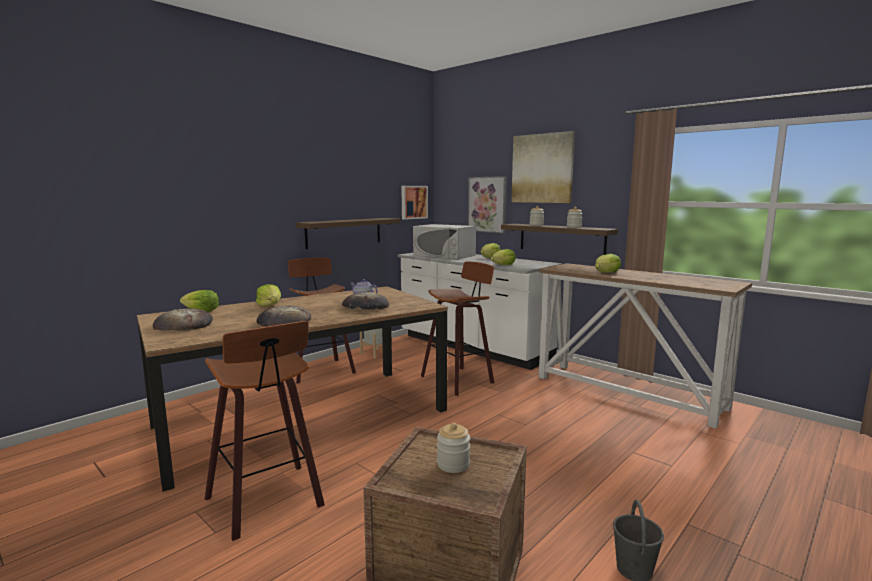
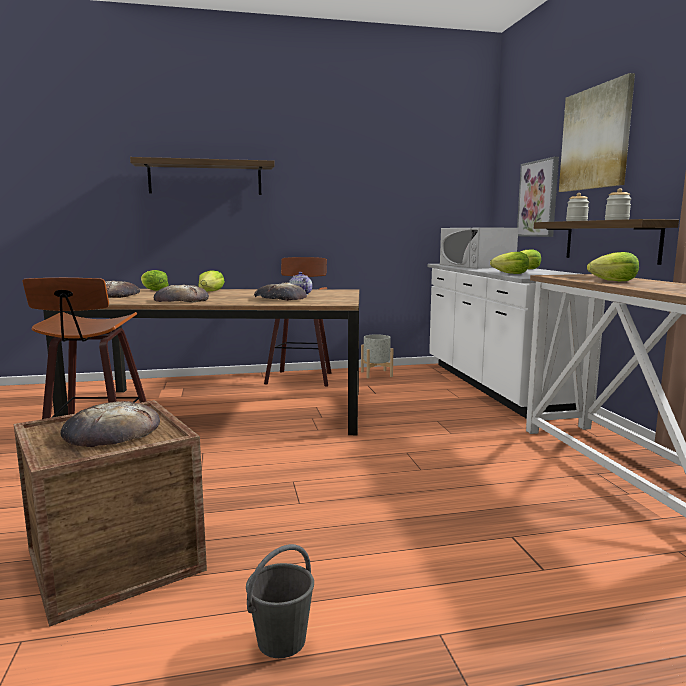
camera: 35 degrees right, 0 degrees up
(344, 232) = (355, 233): shelf -> shelf (205, 178)
(413, 202) = (459, 201): picture -> none
(453, 464) = (111, 431): jar -> bread
(459, 379) = (422, 412): stool -> none

